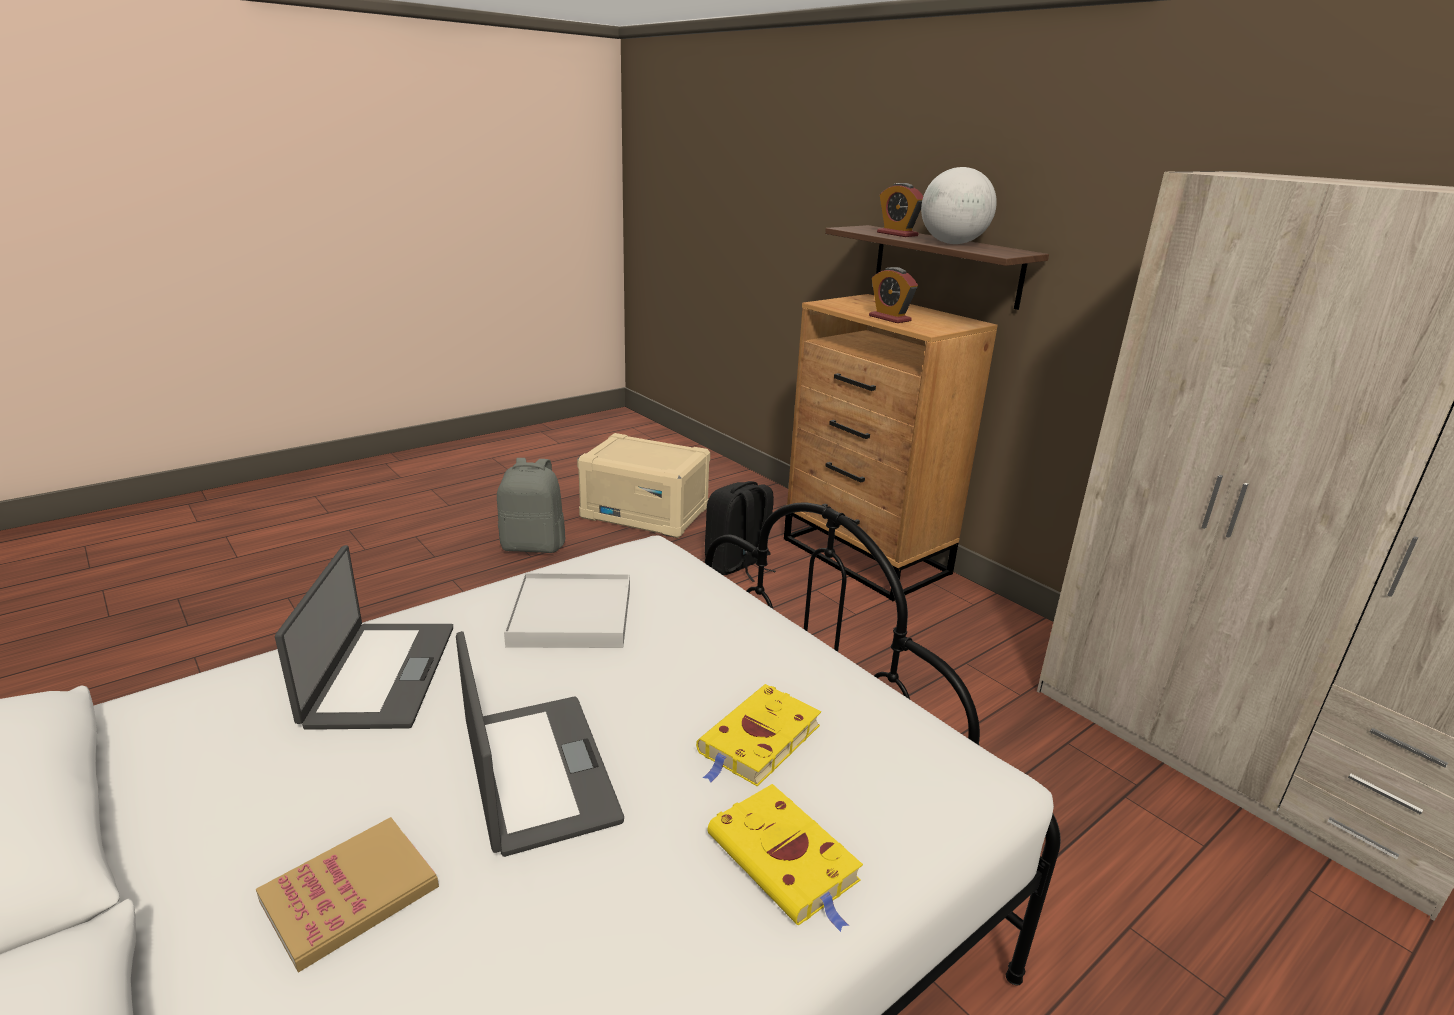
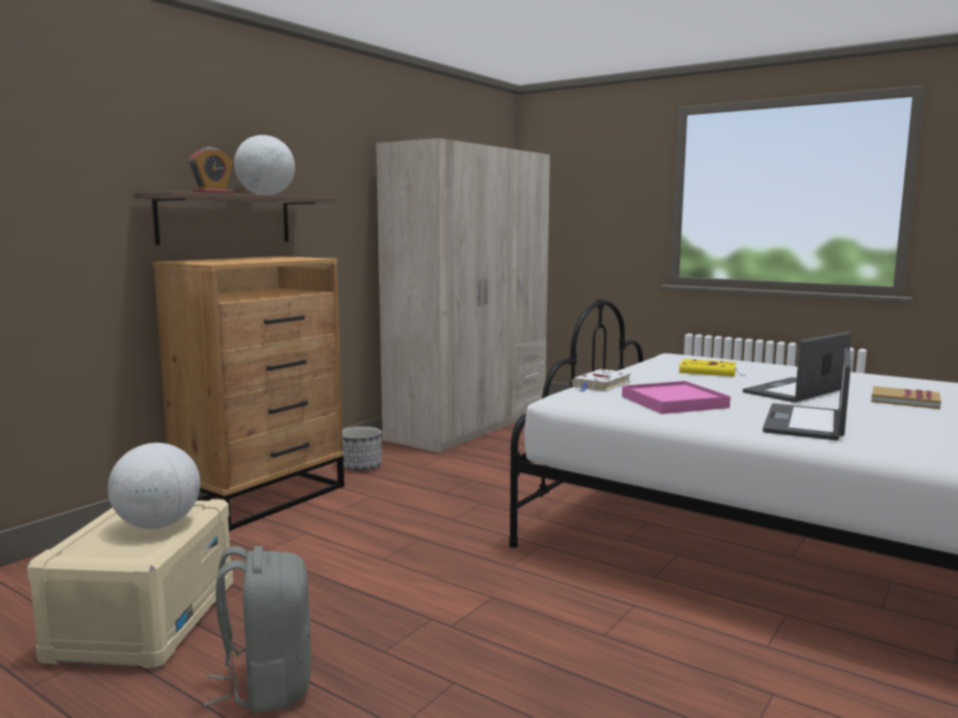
camera: 105 degrees left, 15 degrees down
(379, 675) = (806, 423): laptop -> laptop turned 45 degrees counterclockwise
(571, 615) = (674, 402): white tray -> pink tray
(644, 458) = (158, 525): none -> globe
(708, 594) = (601, 385): none -> white book
(738, 565) = (295, 546): black backpack -> none
(786, 861) = (762, 367): yellow book -> none
(889, 318) = (276, 259): alarm clock -> none
(967, 619) = (360, 467): none -> planter

